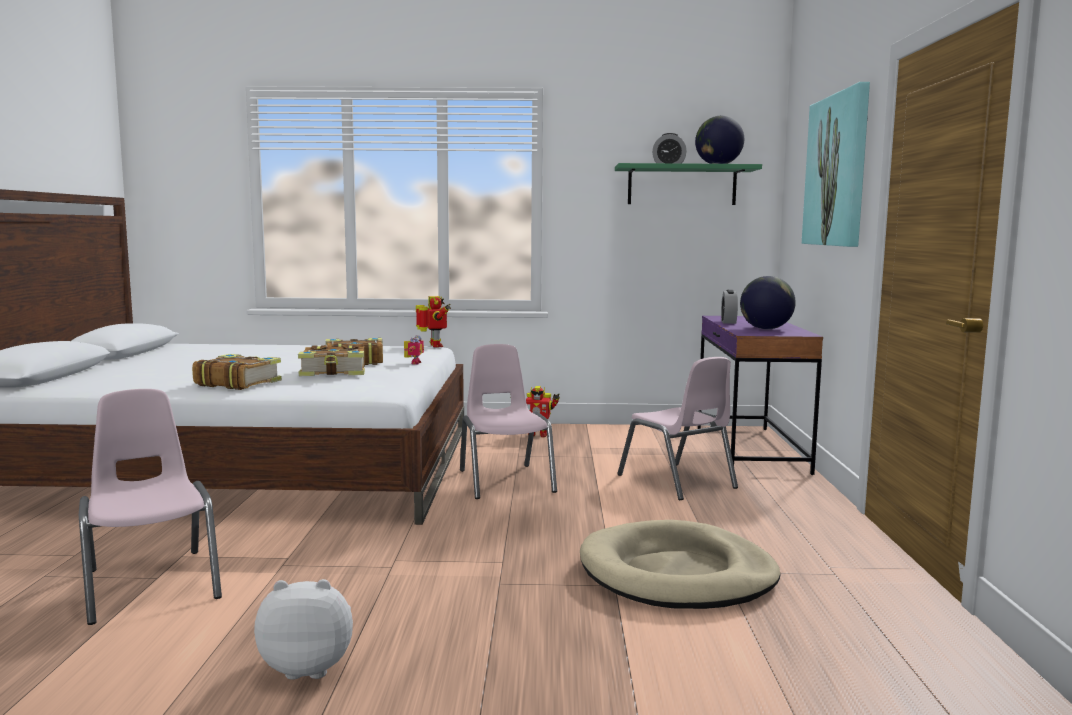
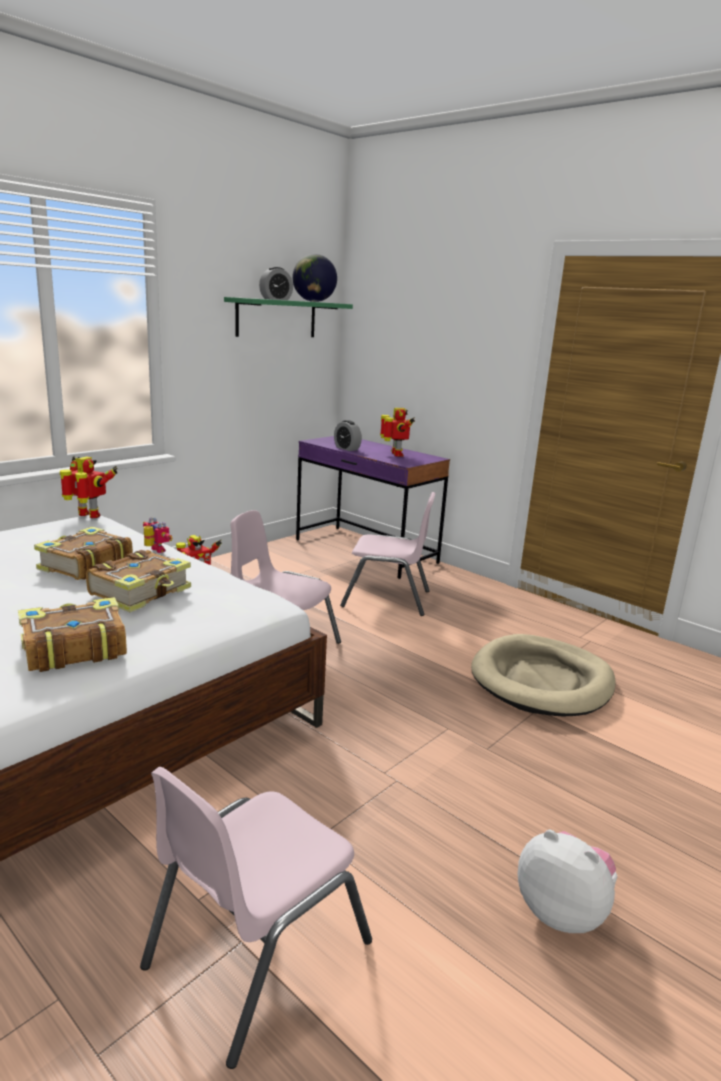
camera: 50 degrees left, 10 degrees up
(151, 584) = (256, 953): pink chair -> pink chair turned 60 degrees counterclockwise
(309, 667) = (562, 911): plush toy -> plush toy turned 90 degrees clockwise
(766, 329) = (395, 455): globe -> toy robot
(837, 171) = (459, 326): picture -> none

